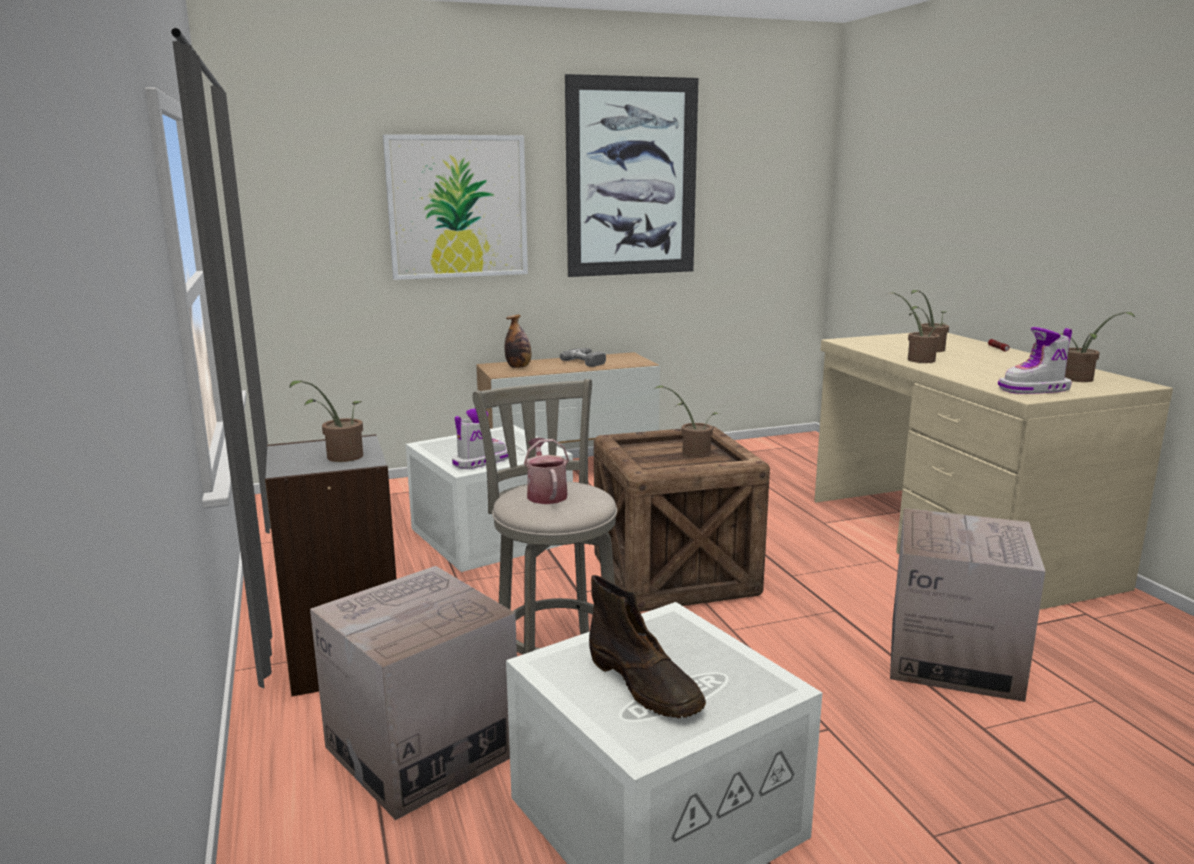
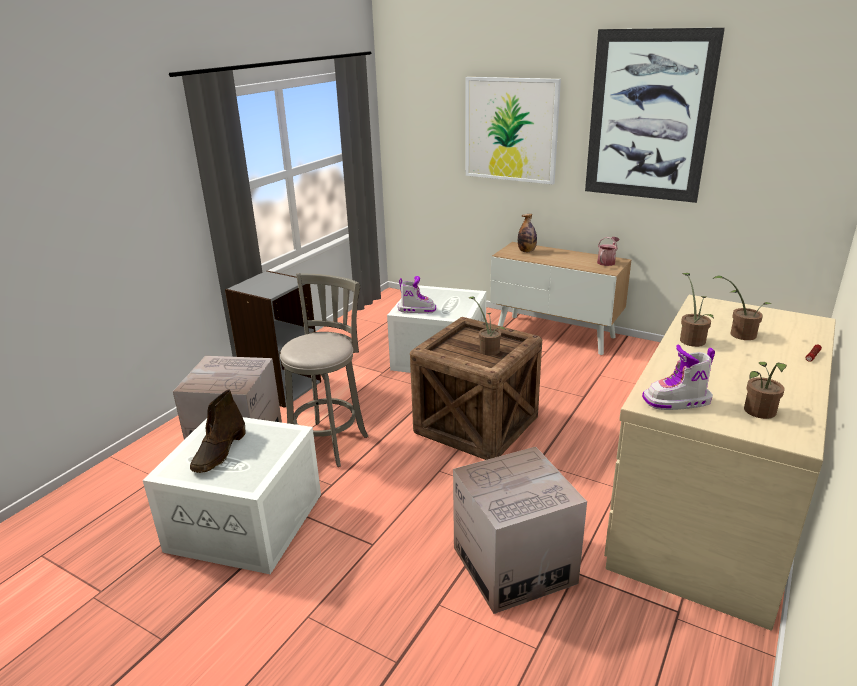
camera: 50 degrees right, 10 degrees up
(339, 457) = (267, 287): potted plant -> none
(545, 494) = (314, 341): watering can -> watering can (607, 261)
(588, 361) = (578, 258): power drill -> none
(1035, 389) = (677, 402): boot -> boot turned 45 degrees counterclockwise

